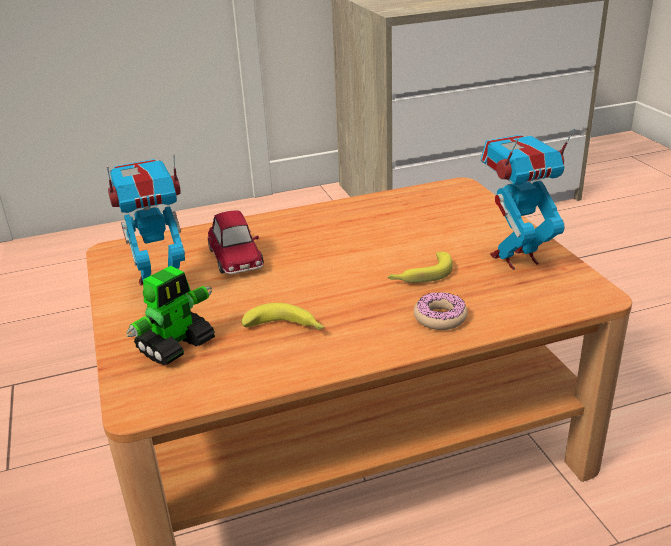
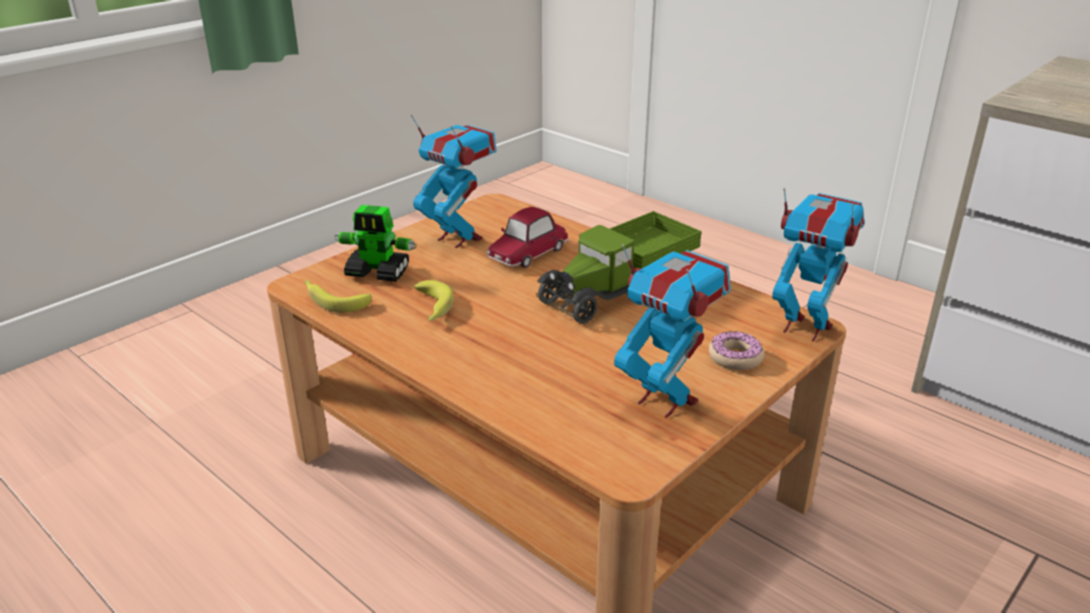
camera: 60 degrees right, 0 degrees up
(342, 234) = (619, 288): none -> toy truck
(420, 275) = (575, 350): banana -> banana (333, 300)
(440, 317) = (504, 379): donut -> donut (735, 357)
(459, 188) = (805, 327): none -> toy robot

